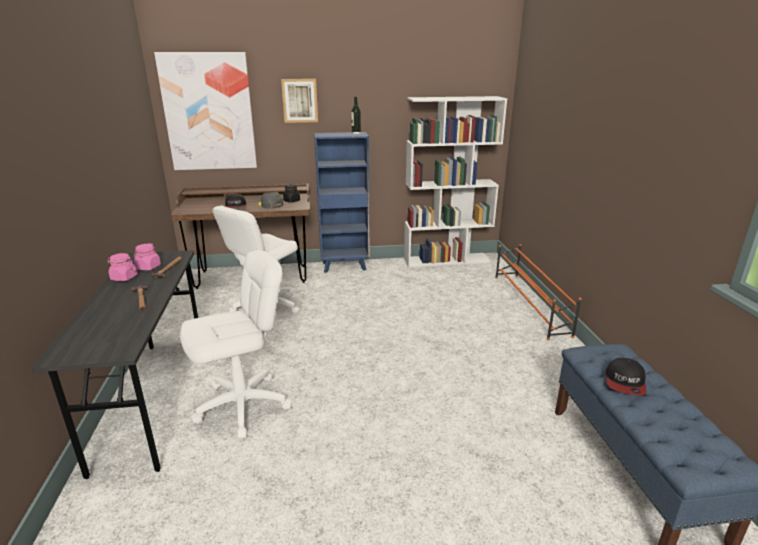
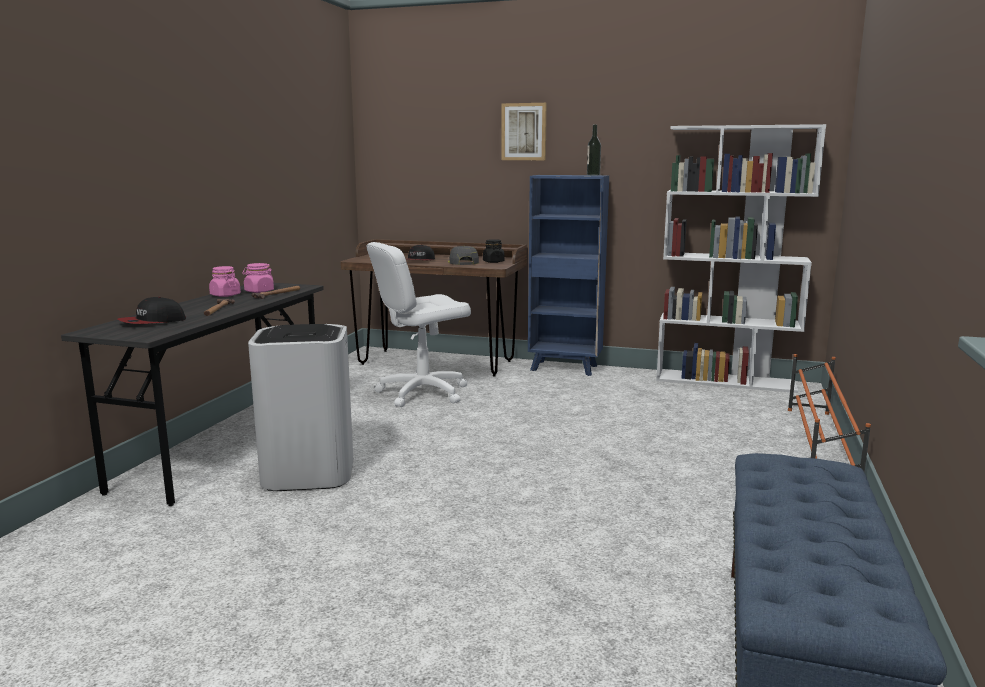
camera: 25 degrees right, 10 degrees down
(209, 112) = (413, 146): picture -> none
(243, 405) = (309, 472): white office chair -> white trash can
(625, 382) = (789, 498): cap -> cap (152, 322)

